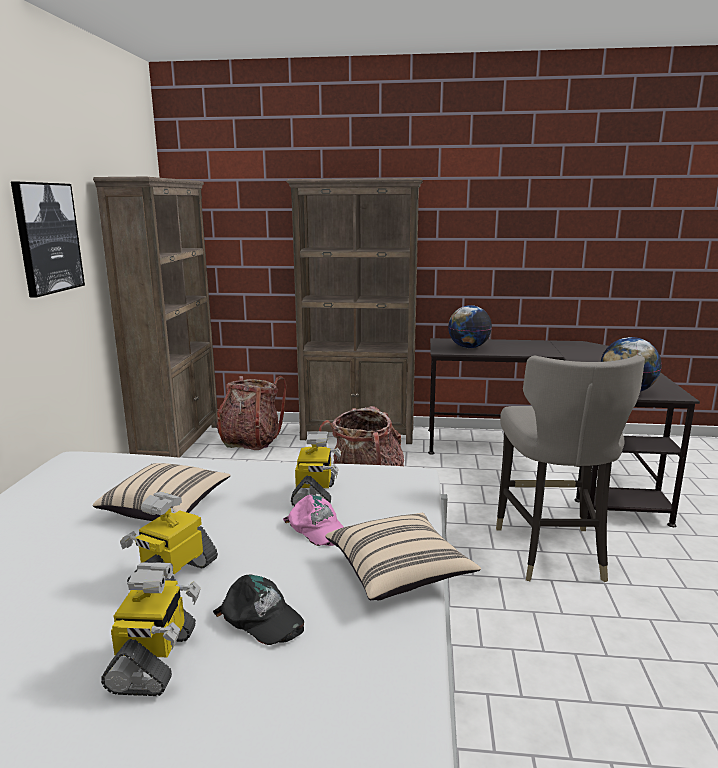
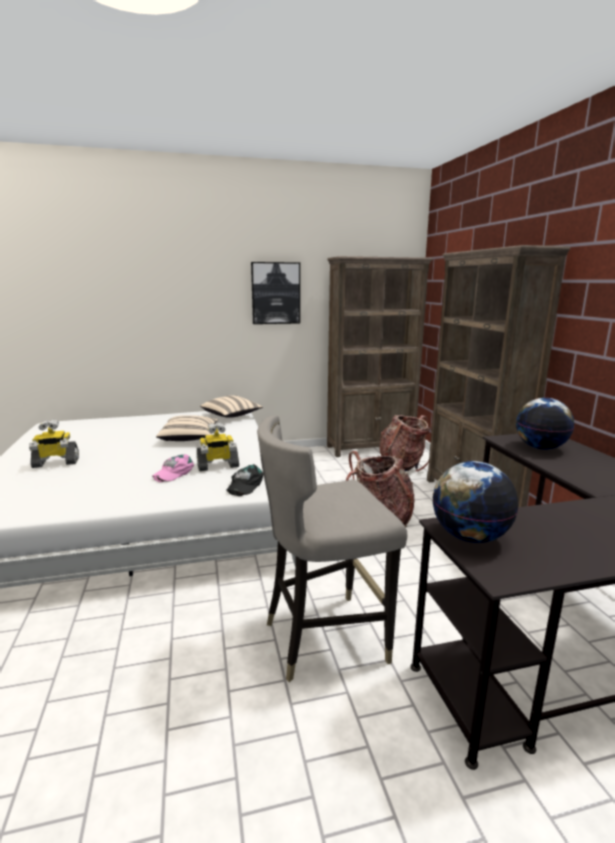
camera: 70 degrees right, 0 degrees up
(173, 575) = (120, 452): toy robot -> none
(261, 618) = (81, 475): black cap -> black cap (244, 485)
(399, 573) = (123, 500): beige pillow -> beige pillow (231, 415)

